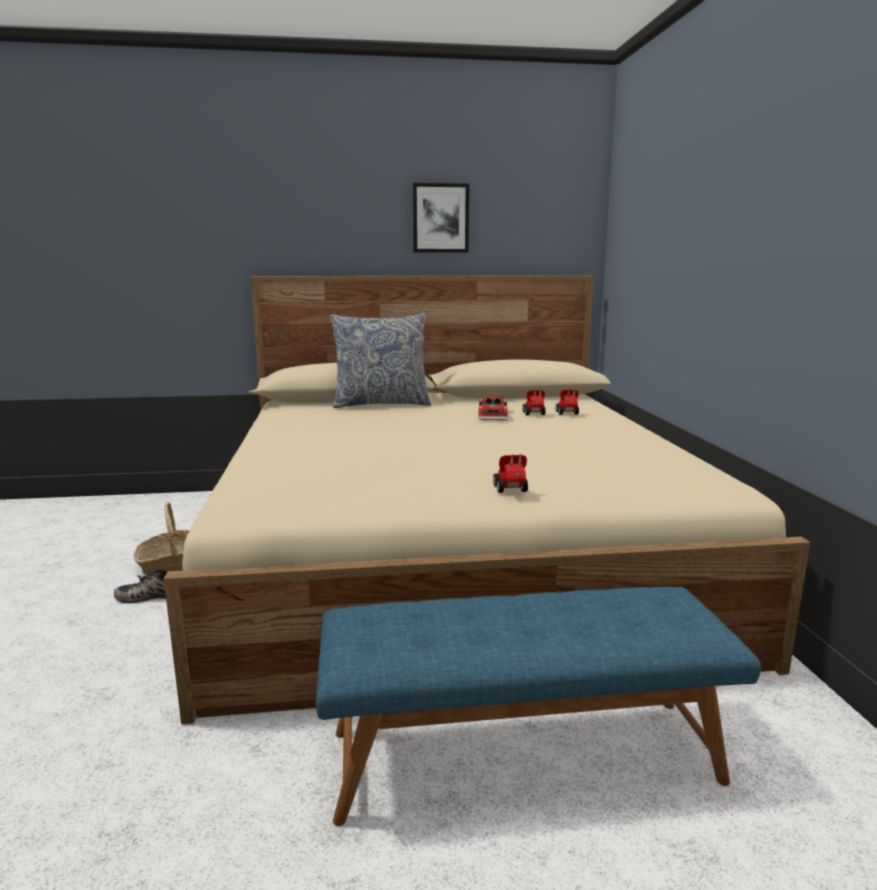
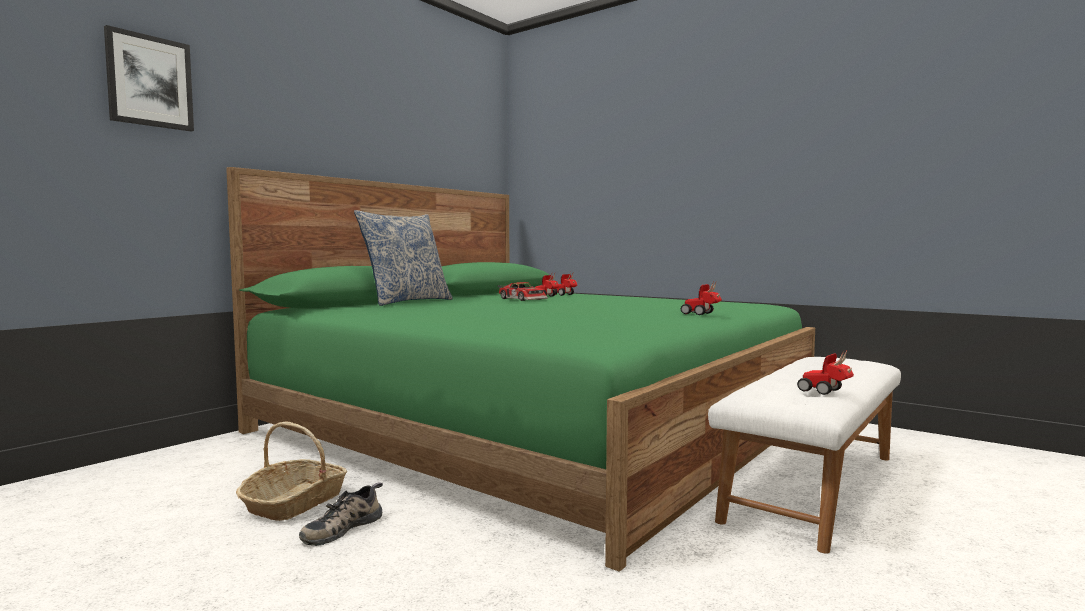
camera: 45 degrees left, 10 degrees down
(433, 647) = (826, 392): none -> toy car
(440, 218) = (400, 132): picture -> picture (149, 81)
(453, 555) = (535, 424): beige bed -> green bed
(522, 754) = (811, 486): blue bench -> white bench

